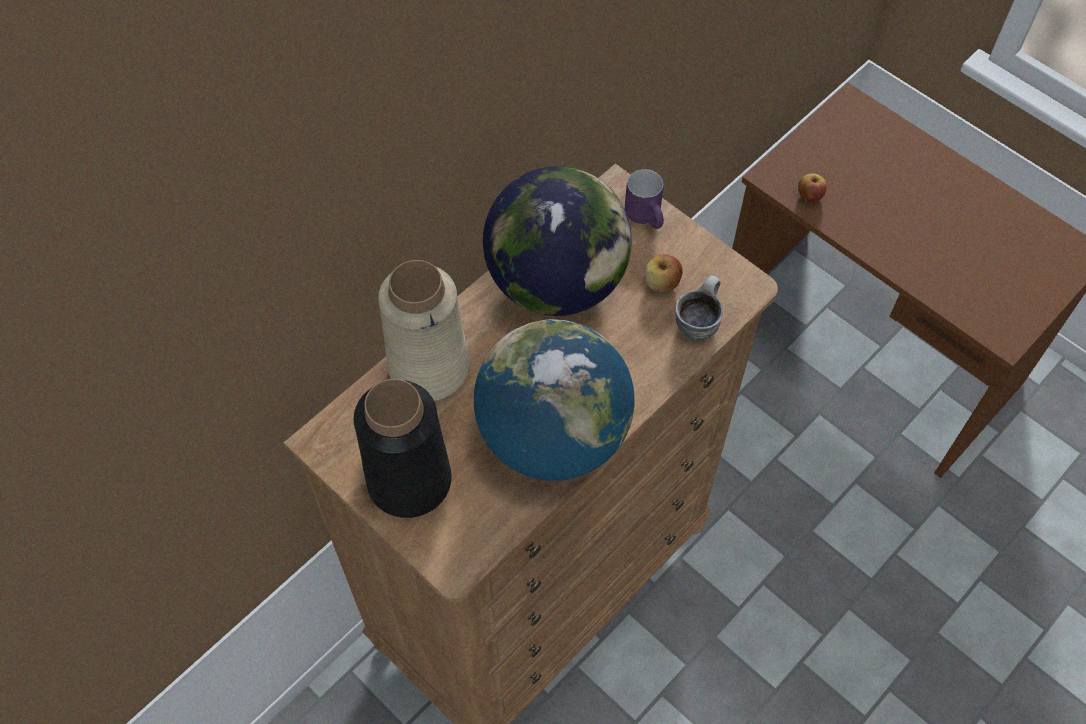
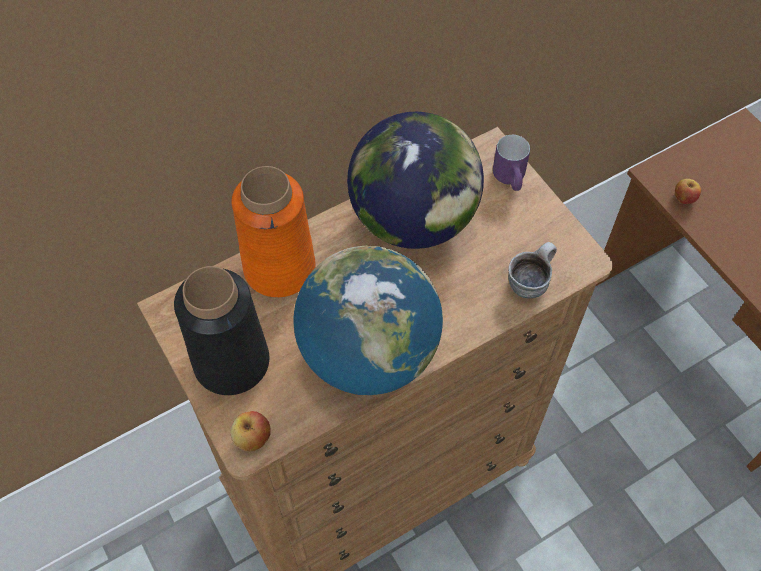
camera: 15 degrees right, 0 degrees up
(429, 367) = (280, 267): beige vase -> orange vase
(661, 284) = (507, 240): apple -> apple (252, 438)

